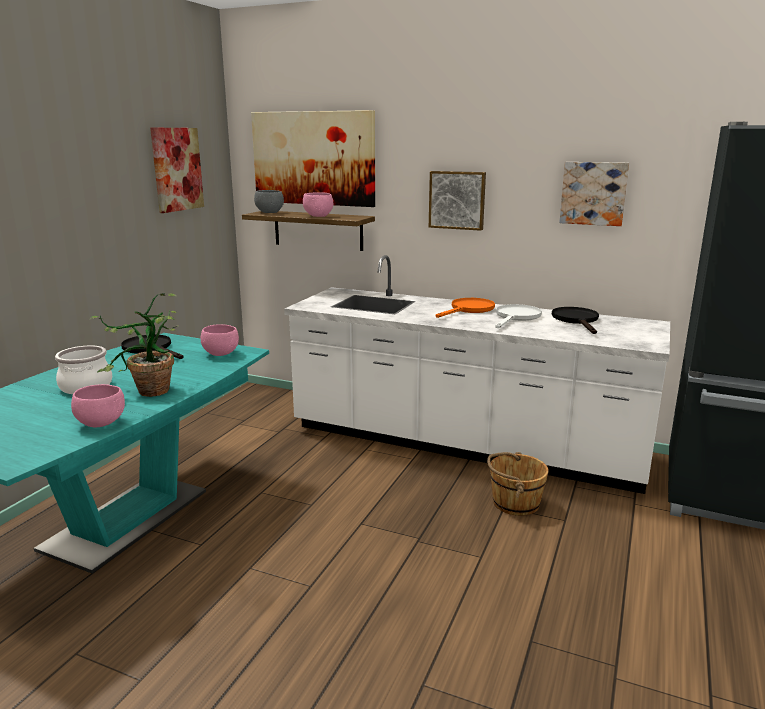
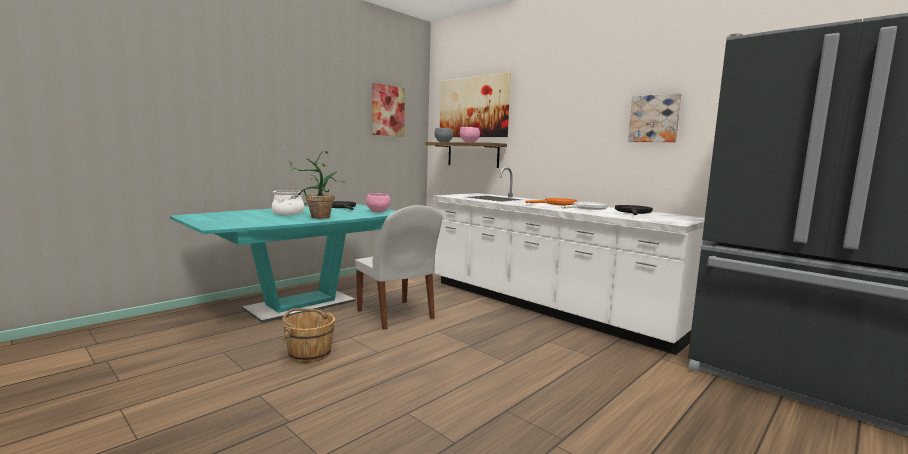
camera: 20 degrees right, 10 degrees down
(102, 423) = (276, 222): pink bowl -> none
(285, 507) = (396, 315): none -> white chair
(457, 200) = (559, 129): picture -> none
(514, 502) = (559, 340): brown bucket -> brown bucket (309, 353)

